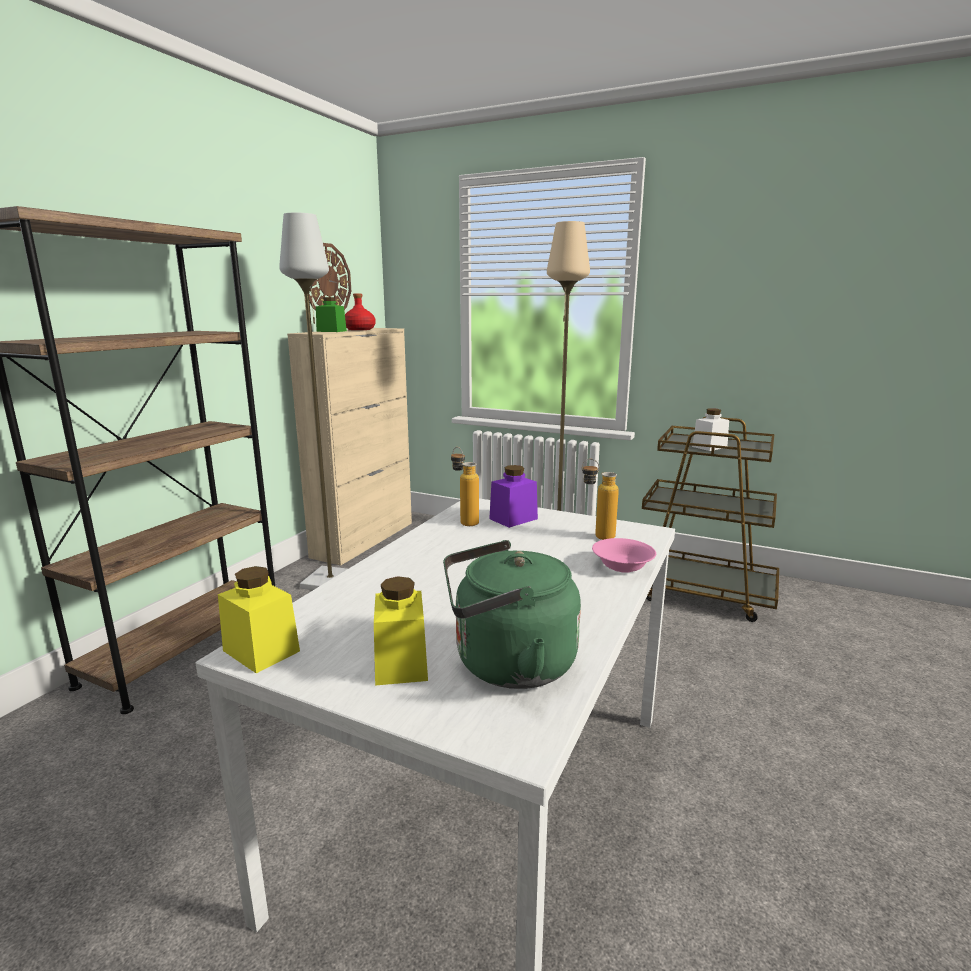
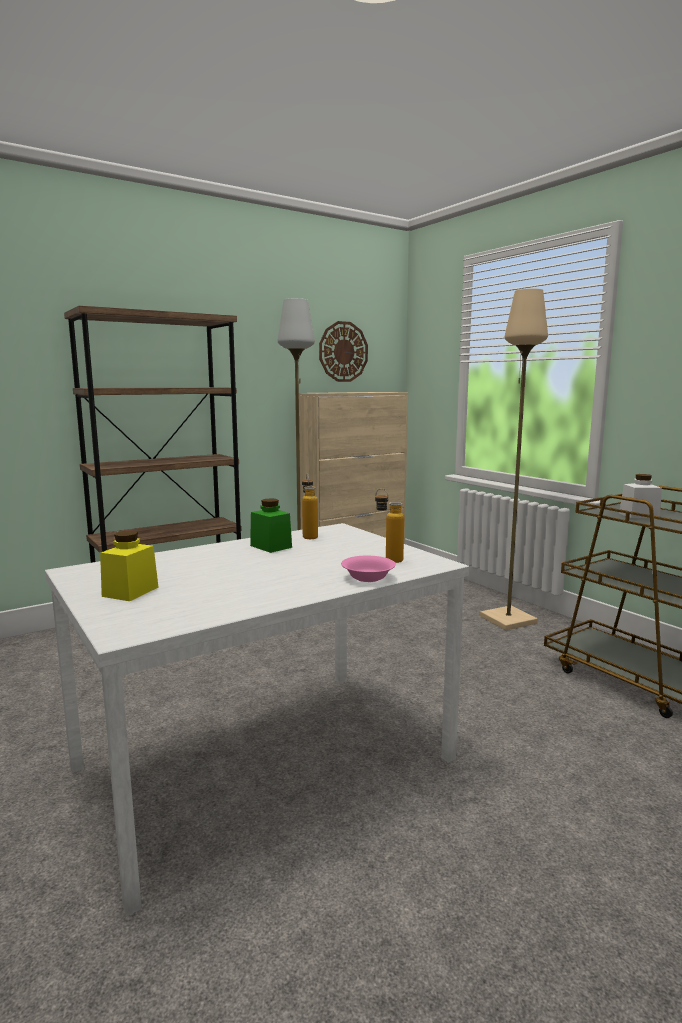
camera: 30 degrees right, 5 degrees down
(261, 651) = (78, 572): yellow jar -> none
(331, 331) = (335, 392): green jar -> green jar (271, 546)
(359, 329) = (364, 392): red bottle -> none
(507, 664) = (183, 605): green kettle -> none
(513, 519) = (347, 540): purple jar -> none

